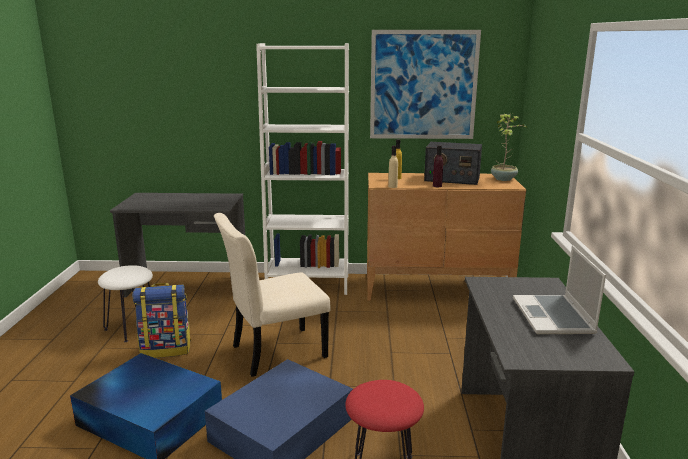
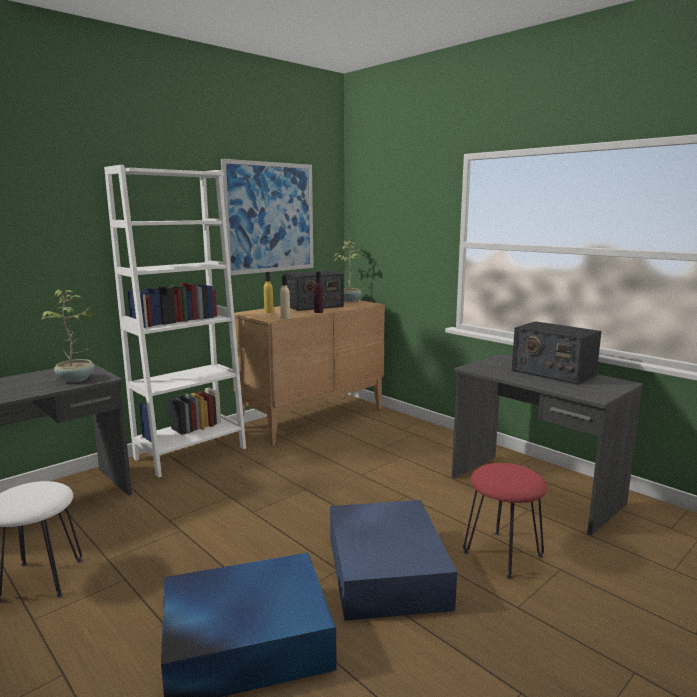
camera: 45 degrees left, 5 degrees down
(166, 349) = (136, 575): backpack -> none
(208, 205) = (76, 379): none -> potted plant
(275, 352) = (266, 519): beige chair -> none
(554, 317) = (552, 372): laptop -> radio

